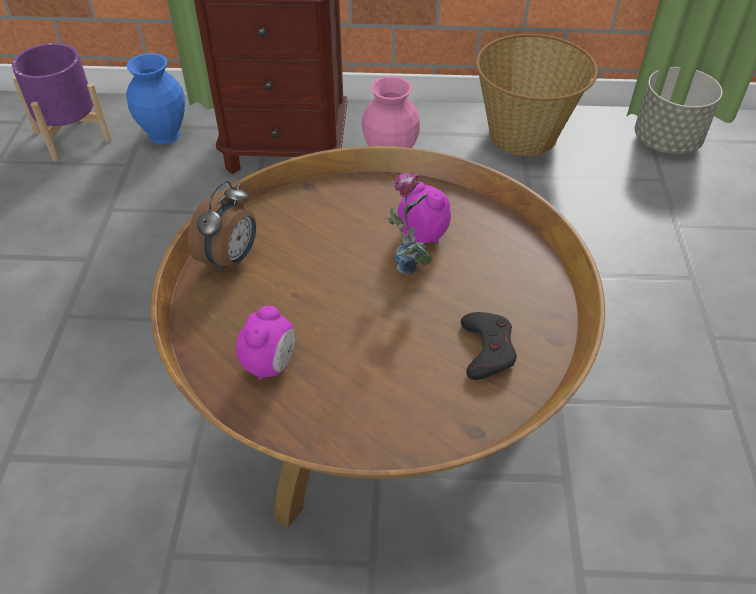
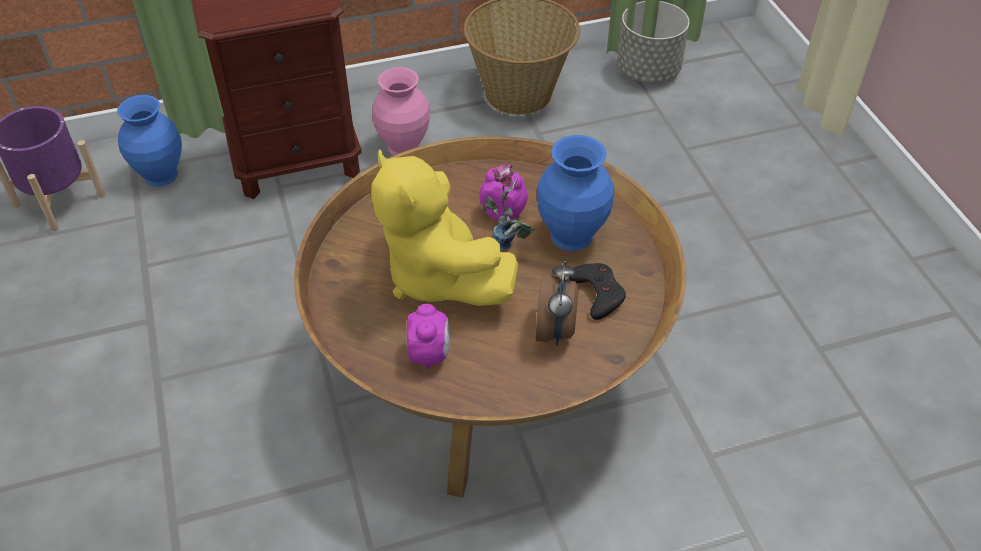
camera: 20 degrees left, 0 degrees up
(231, 258) = (347, 277): alarm clock -> alarm clock (556, 330)
(322, 282) = (438, 275): none -> yellow plush toy
(484, 276) = (570, 235): none -> blue vase

